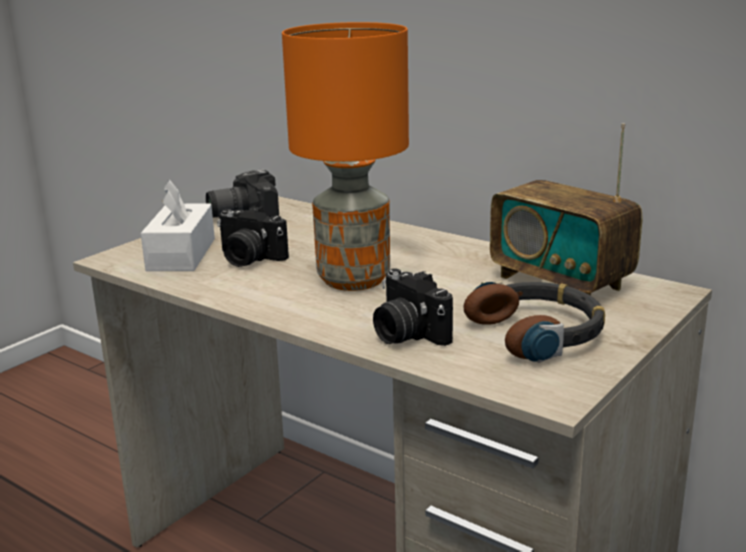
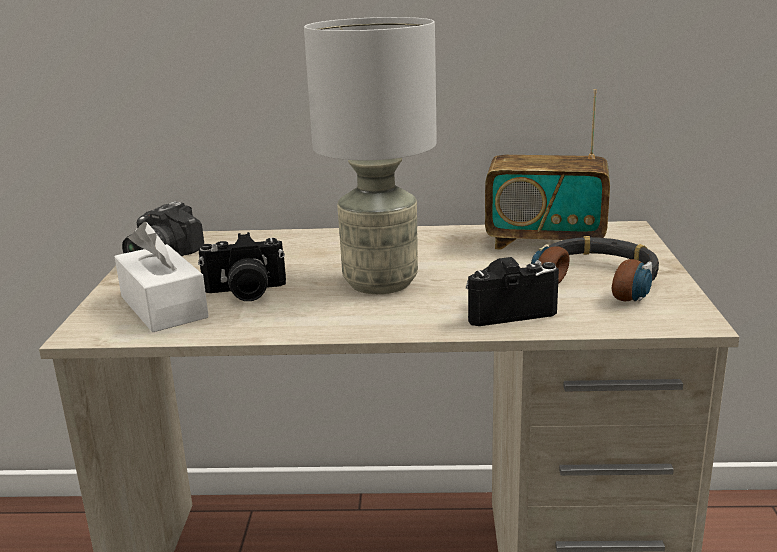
camera: 35 degrees left, 0 degrees up
(352, 279) = (379, 283): orange table lamp -> grey table lamp
(406, 334) = (507, 311): camera -> camera turned 150 degrees clockwise

